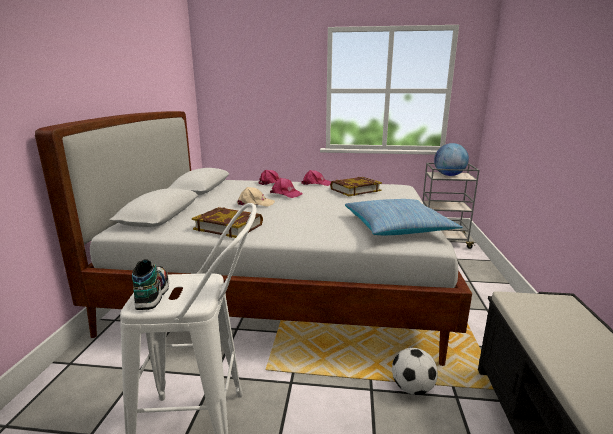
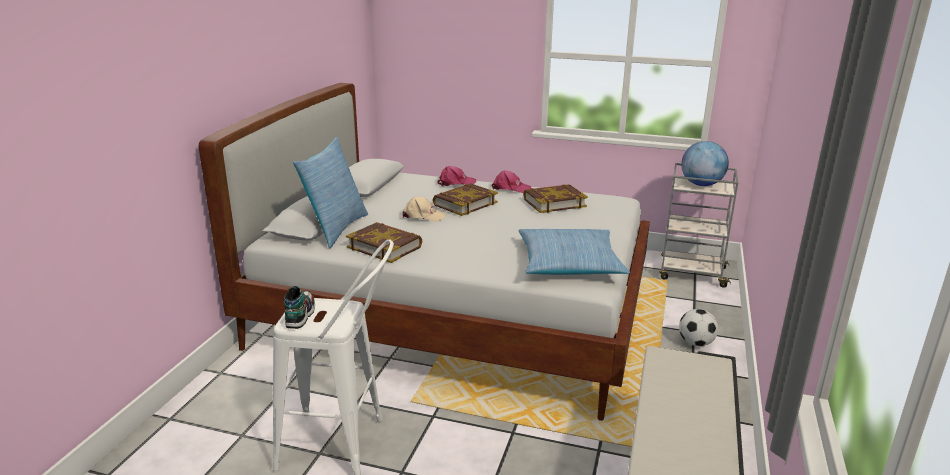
camera: 10 degrees right, 5 degrees up
(179, 217) = (335, 229): none -> pillow
(286, 194) = (465, 203): pink cap -> book
(412, 388) = (556, 437): football -> football (696, 343)

